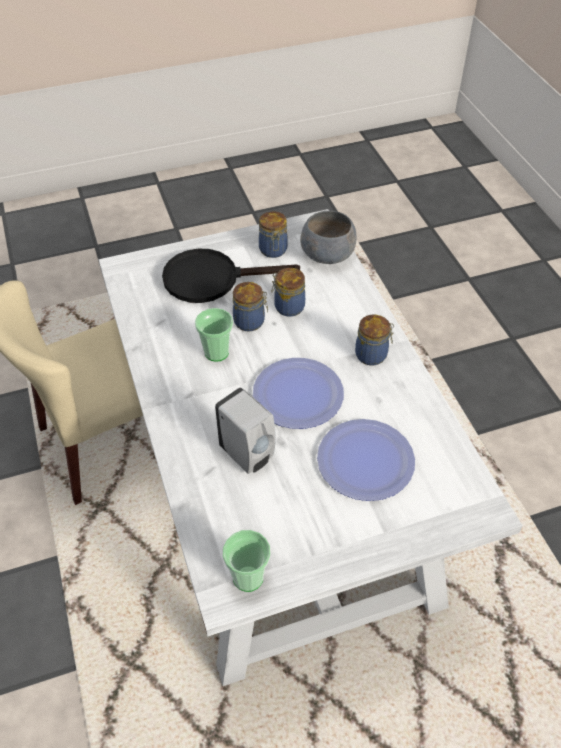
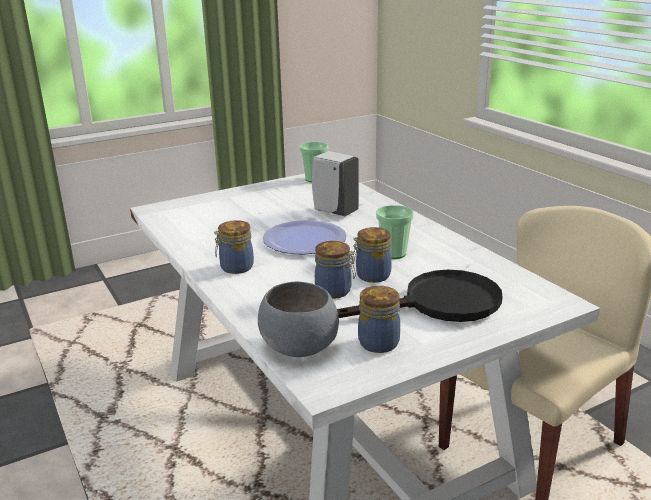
camera: 170 degrees right, 25 degrees down
(365, 460) = (242, 218): plate -> none

